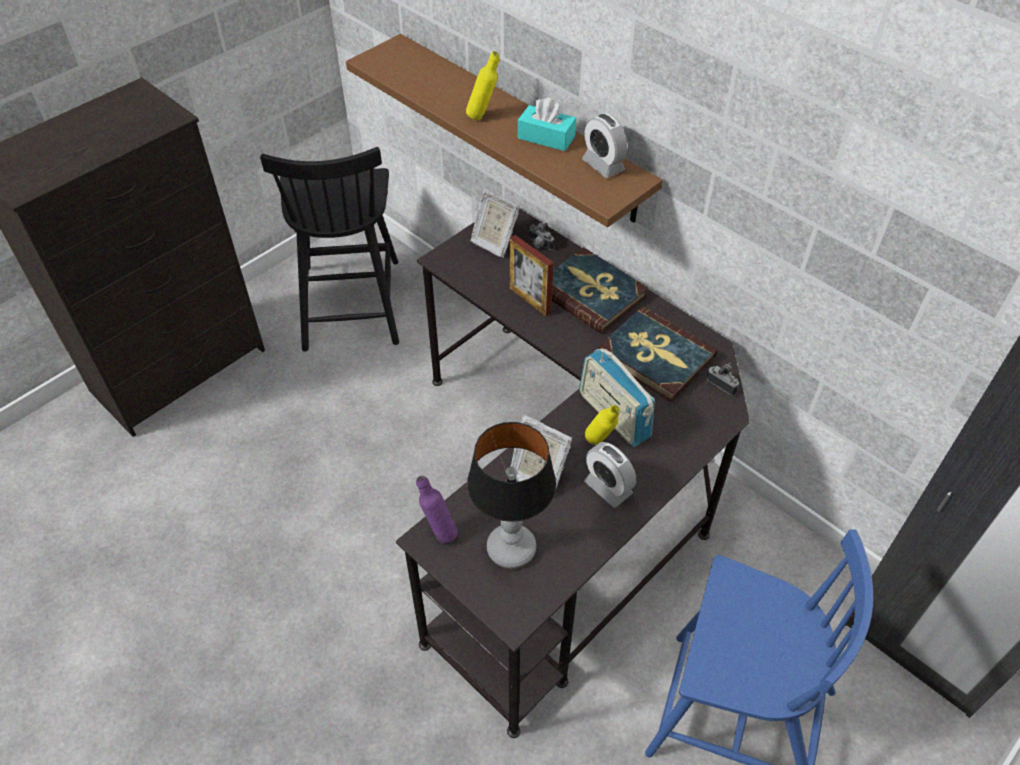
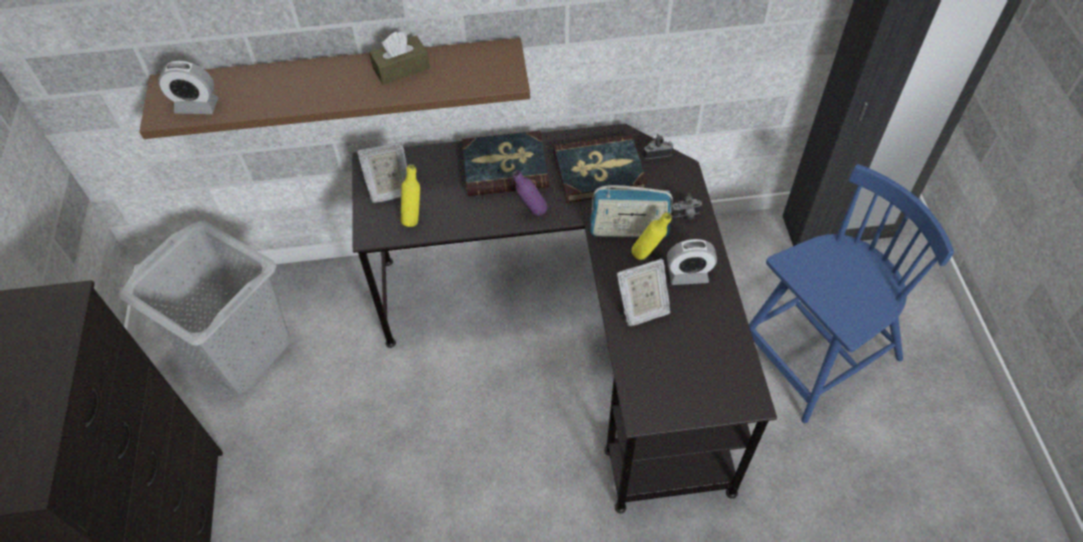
camera: 50 degrees left, 5 degrees up
(351, 302) = (240, 351): black chair -> grey laundry basket
(439, 532) = (642, 402): purple bottle -> purple bottle (531, 213)
(483, 116) = (330, 88): yellow bottle -> yellow bottle (414, 217)
(510, 548) = (692, 366): table lamp -> none
(530, 300) = (473, 206): picture frame -> none
(539, 245) = (423, 164): camera -> camera (686, 216)
(546, 137) = (401, 68): turquoise tissue box -> brown tissue box
(603, 165) = (470, 58): alarm clock -> alarm clock (197, 106)

